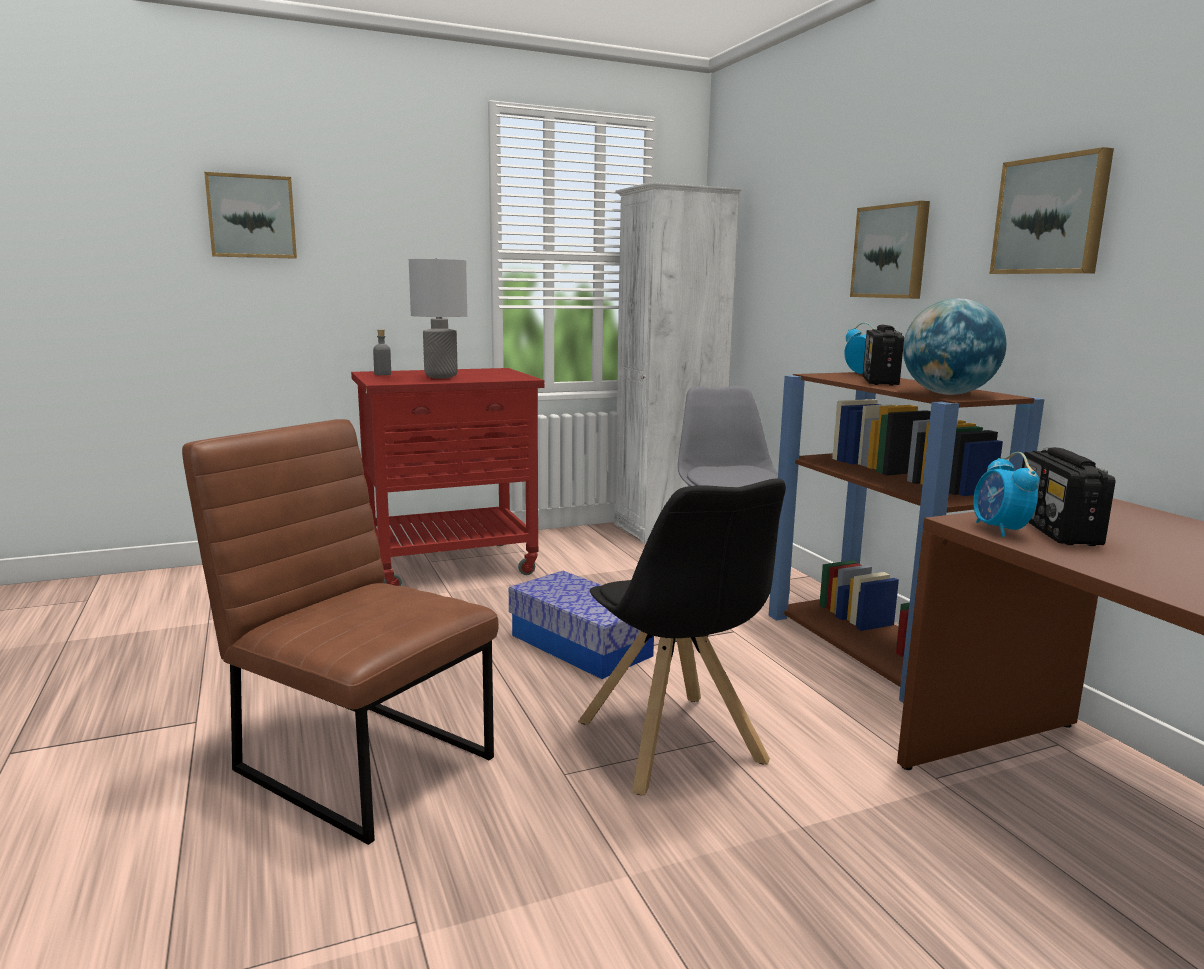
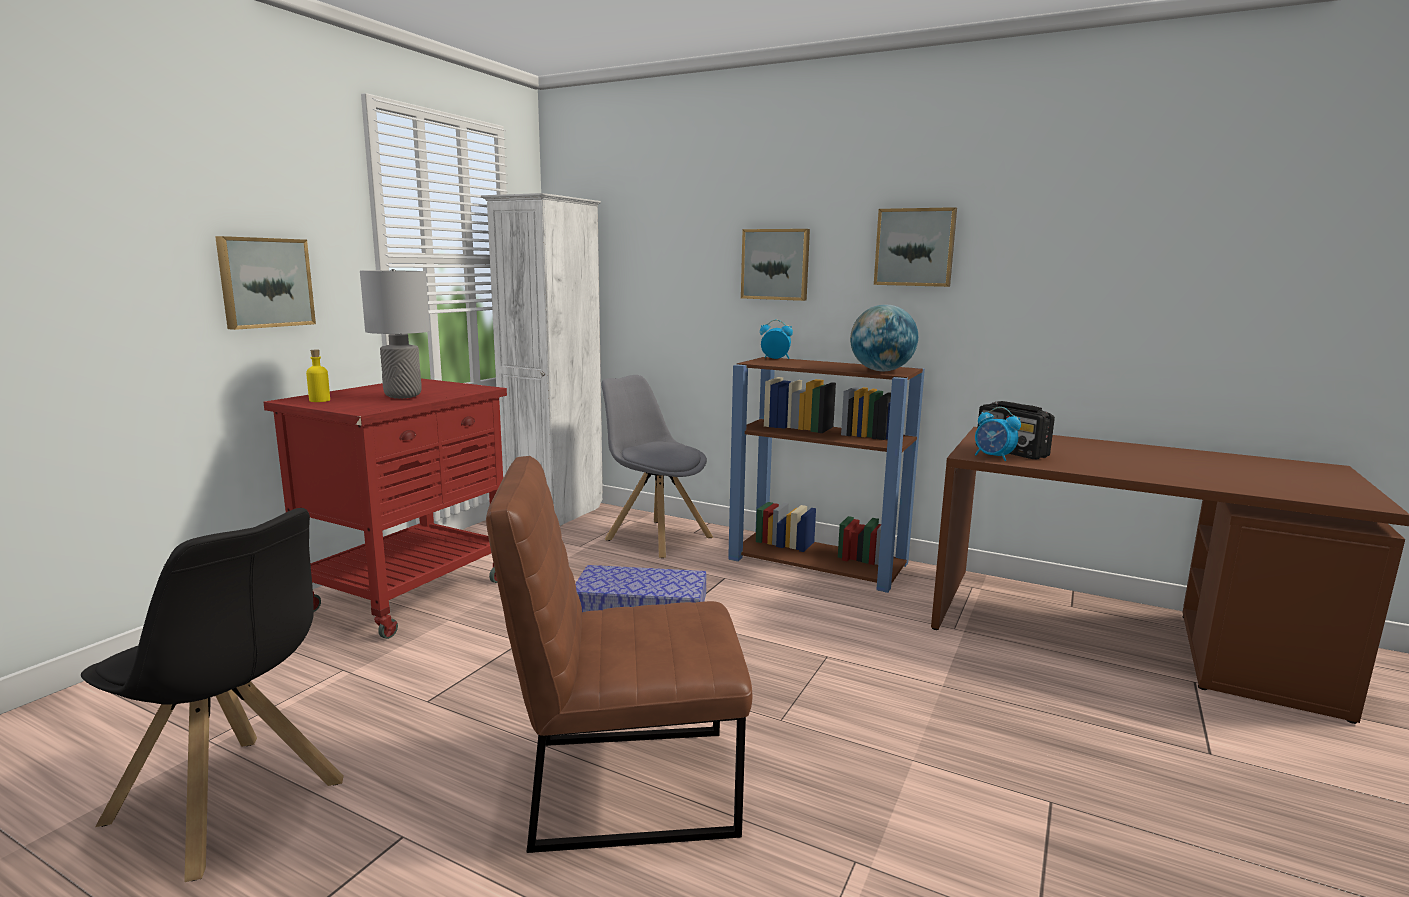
camera: 40 degrees left, 0 degrees up
(251, 216) = (102, 213): picture -> picture (265, 282)
(382, 374) = (319, 400): grey bottle -> yellow bottle
(674, 746) = (812, 670): black chair -> black chair (232, 805)
(879, 381) = (809, 364): radio -> none

